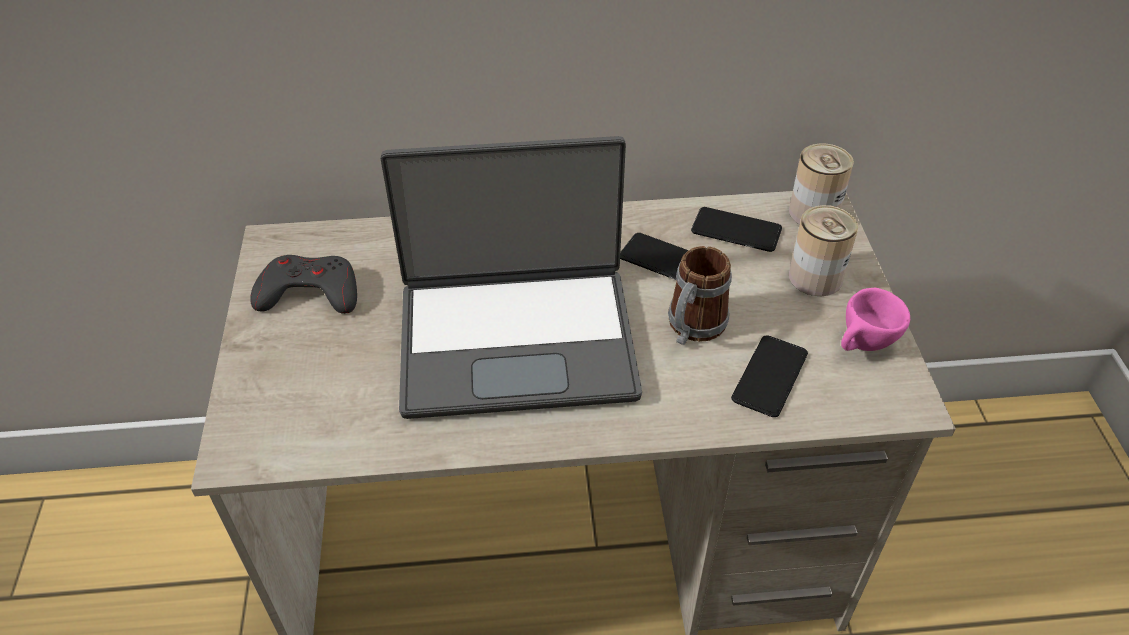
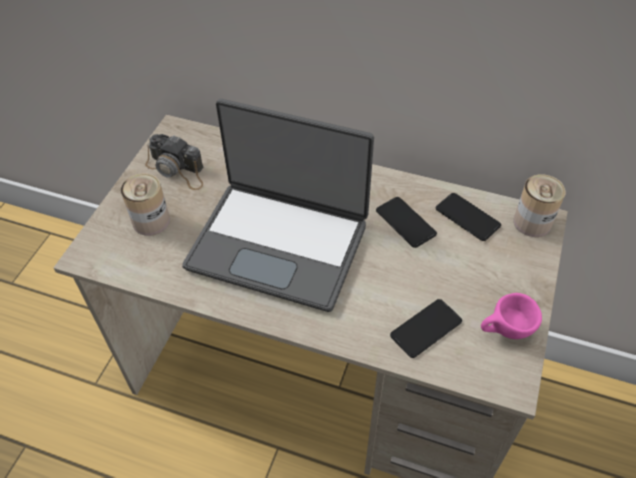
camera: 25 degrees right, 5 degrees up
(309, 292) = (177, 170): grey game controller -> camera
(692, 329) = (394, 276): mug -> none
(815, 277) = (503, 270): can -> can (151, 221)

